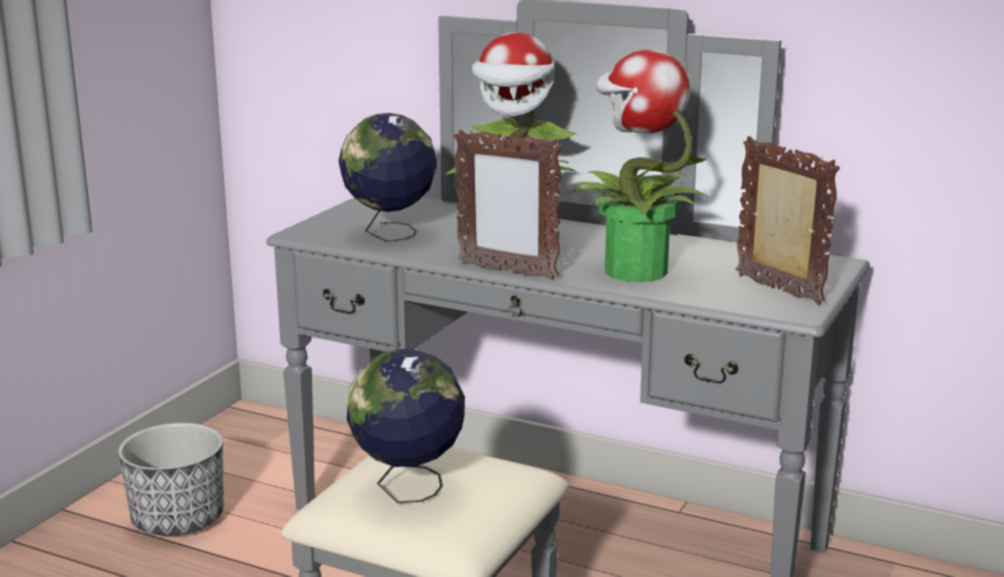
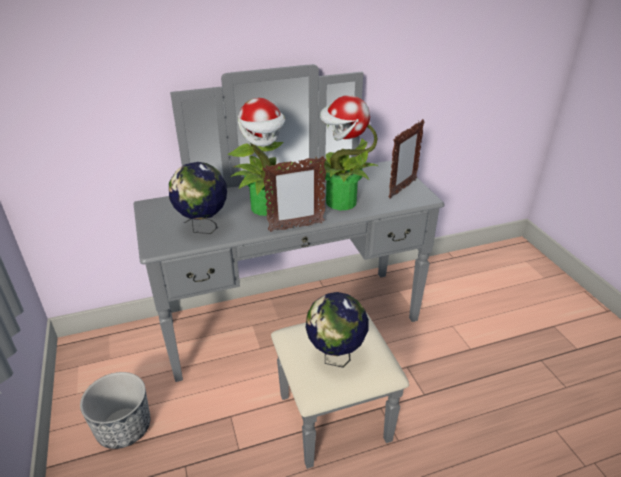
camera: 45 degrees left, 15 degrees up
(778, 290) = (402, 189): picture frame -> picture frame turned 120 degrees clockwise

